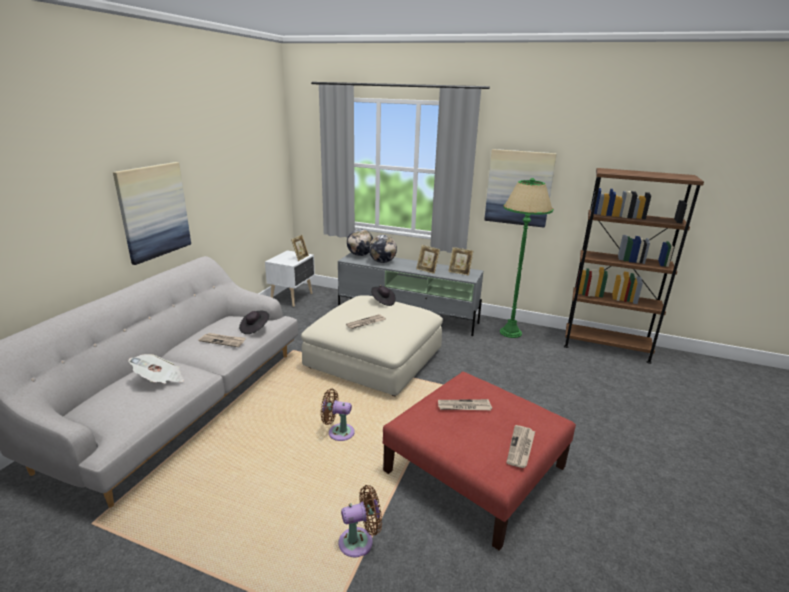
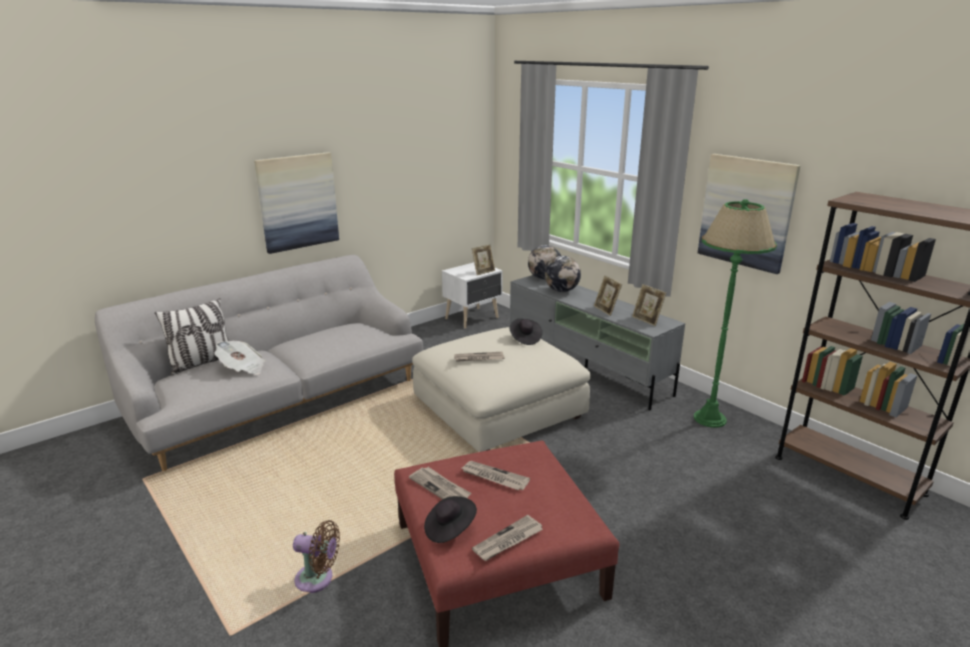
camera: 30 degrees right, 0 degrees up
(106, 386) = (202, 363): none -> pillow
(223, 341) = (325, 345): newspaper -> newspaper (440, 487)
(254, 328) = (364, 339): black hat -> black hat (449, 529)
(338, 432) = (391, 471): brown fan -> none

